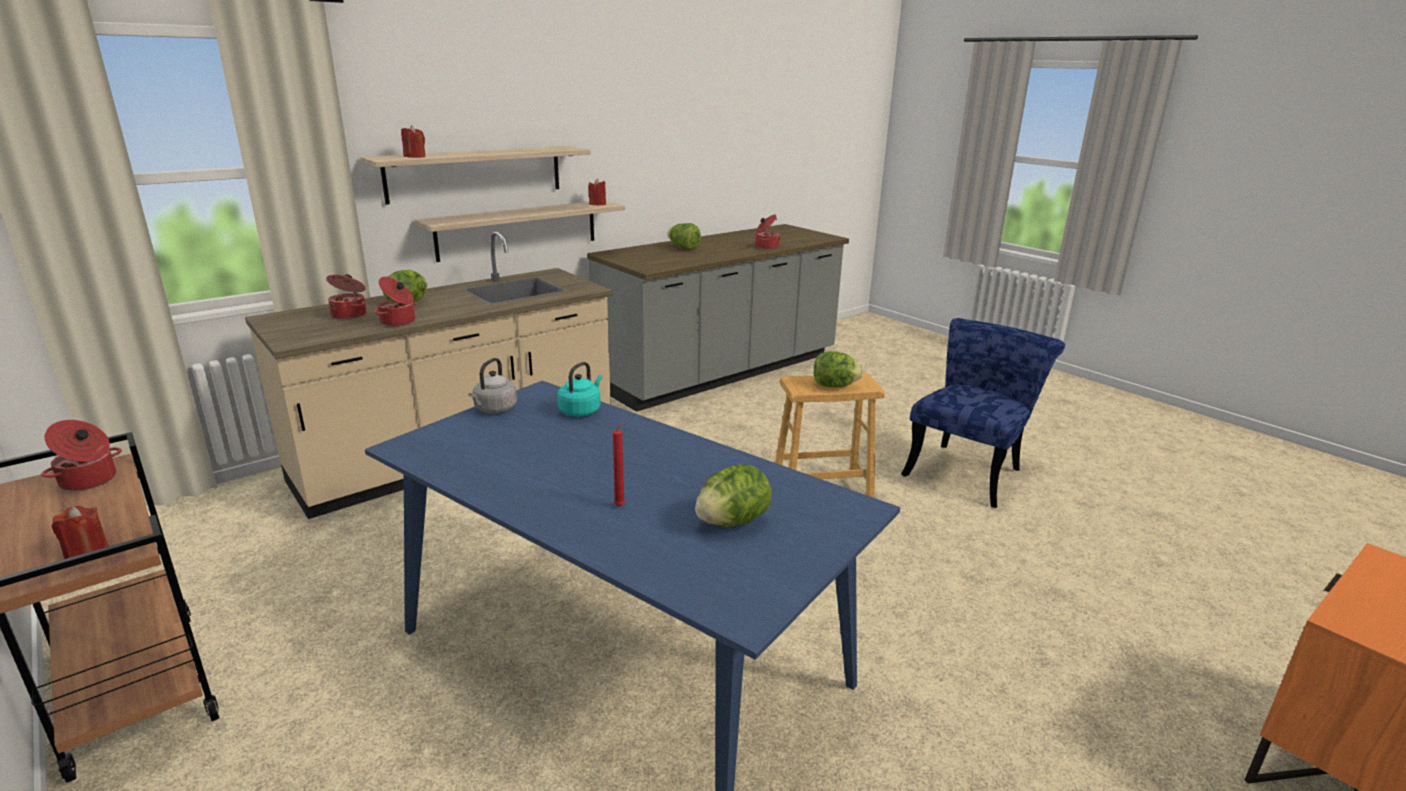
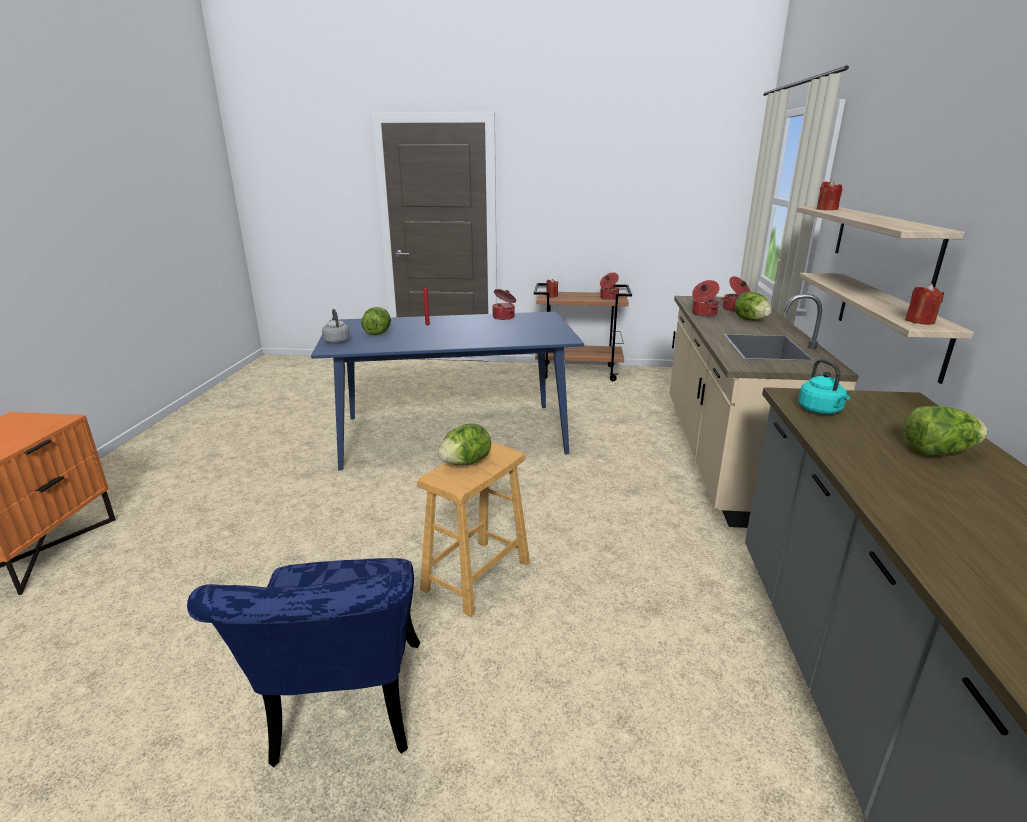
camera: 135 degrees right, 0 degrees up
(494, 409) = (558, 329): grey kettle -> grey kettle (336, 341)
(581, 410) = (524, 339): turquoise kettle -> turquoise kettle (821, 411)
(766, 247) = (924, 529): cooking pot -> cooking pot (504, 317)

